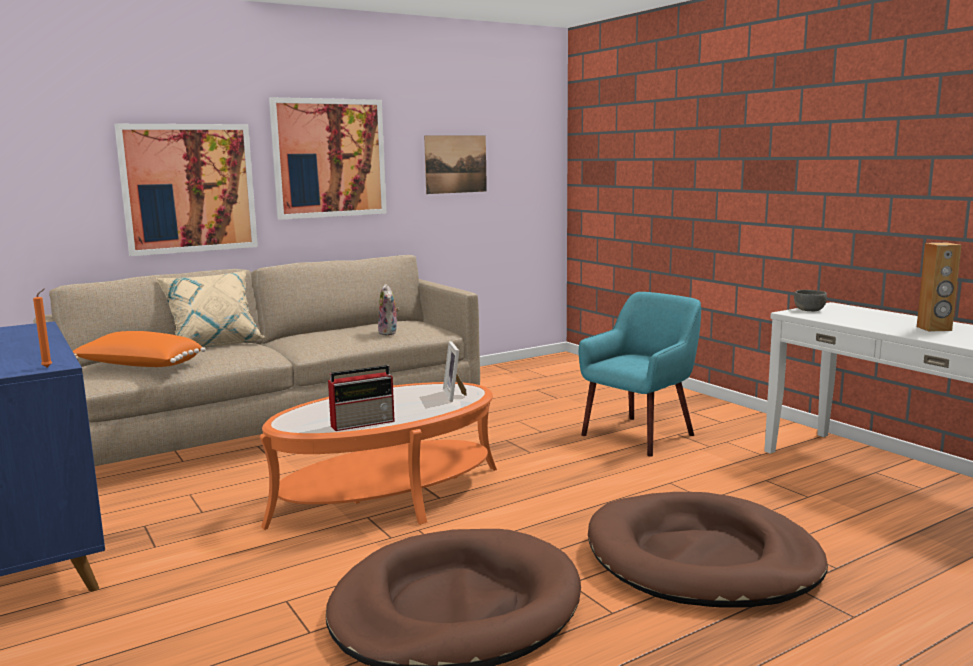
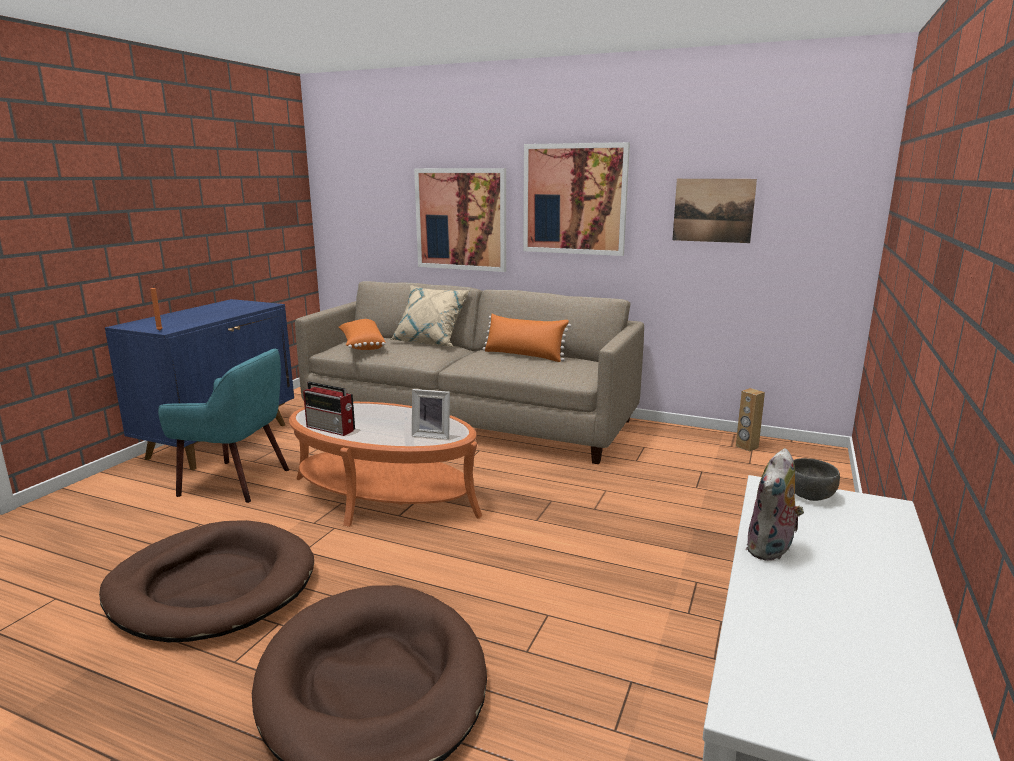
camera: 55 degrees right, 5 degrees up
(345, 329) = (524, 355): none -> orange pillow
(389, 333) = (533, 368): plush toy -> plush toy (771, 550)
(455, 395) = (432, 435): picture frame -> picture frame turned 120 degrees counterclockwise
(640, 435) = (659, 560): turquoise armchair -> turquoise armchair (237, 481)
(934, 329) = (840, 610): brown speaker -> brown speaker (746, 447)

